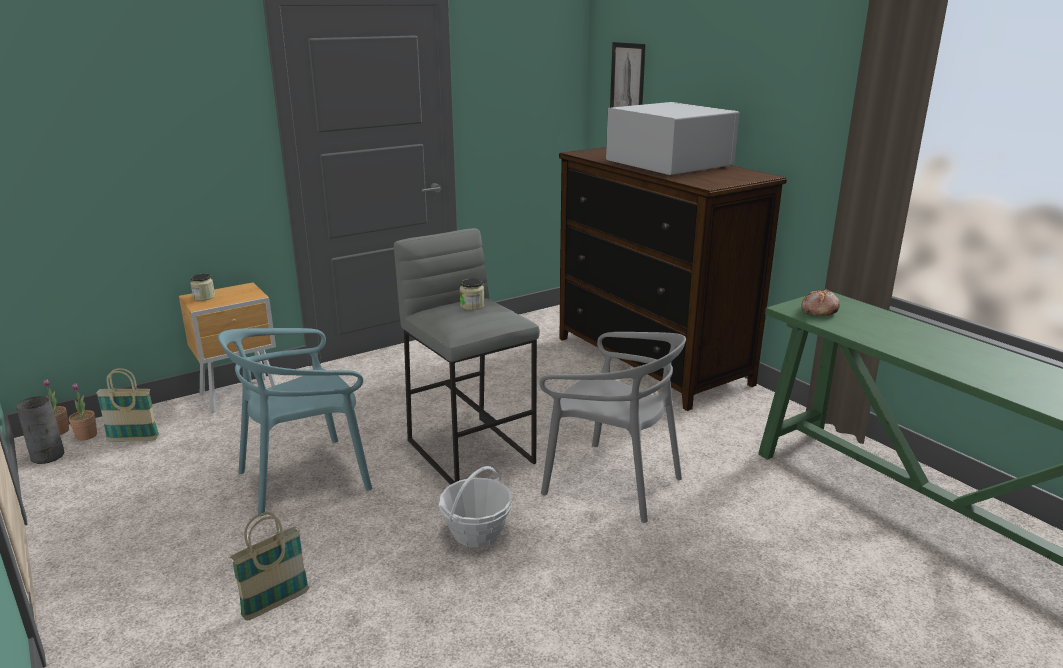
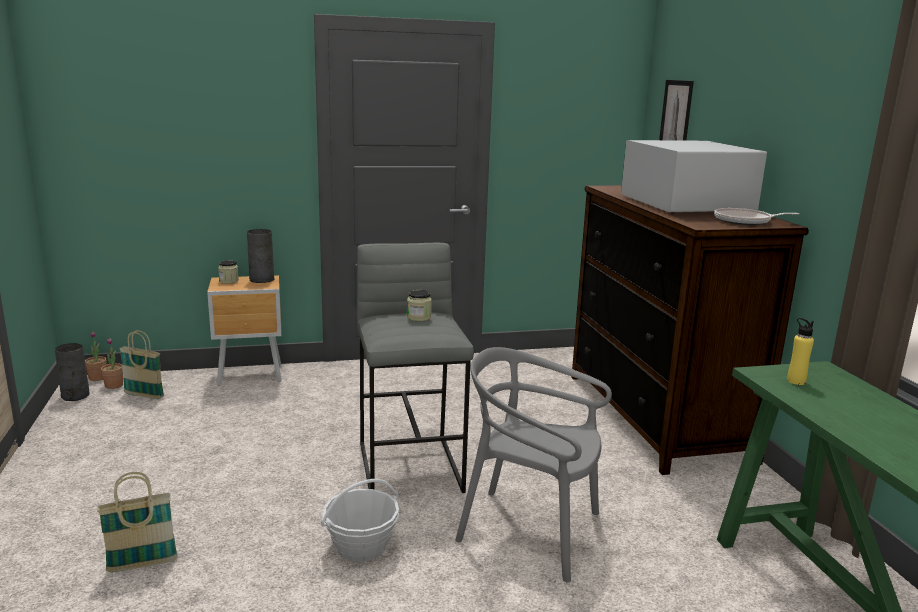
camera: 20 degrees right, 5 degrees down
(239, 290) = (261, 279): none -> grey vase
(305, 477) = (249, 457): turquoise chair -> none
(612, 483) = (530, 531): grey chair -> grey chair turned 150 degrees clockwise
(735, 176) = (745, 221): none -> frying pan
(818, 311) = (796, 381): bread -> yellow bottle

